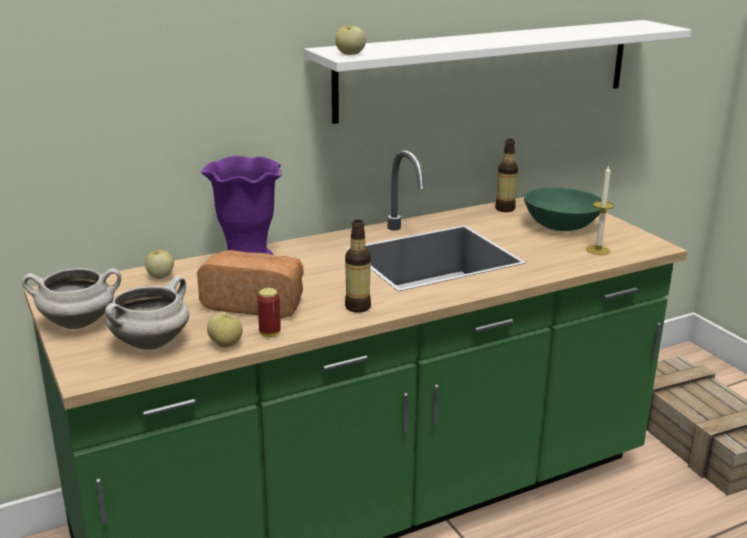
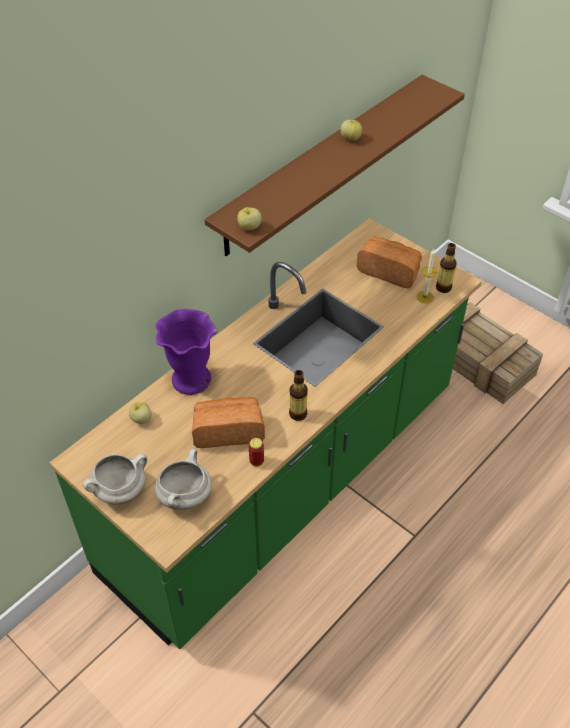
camera: 20 degrees left, 25 degrees up
(226, 344) = (235, 481): apple -> apple (351, 138)
(488, 68) = (322, 164): white shelf -> brown shelf
(505, 209) = (341, 257): bottle -> bottle (443, 288)
(561, 226) = (389, 271): green bowl -> bread

